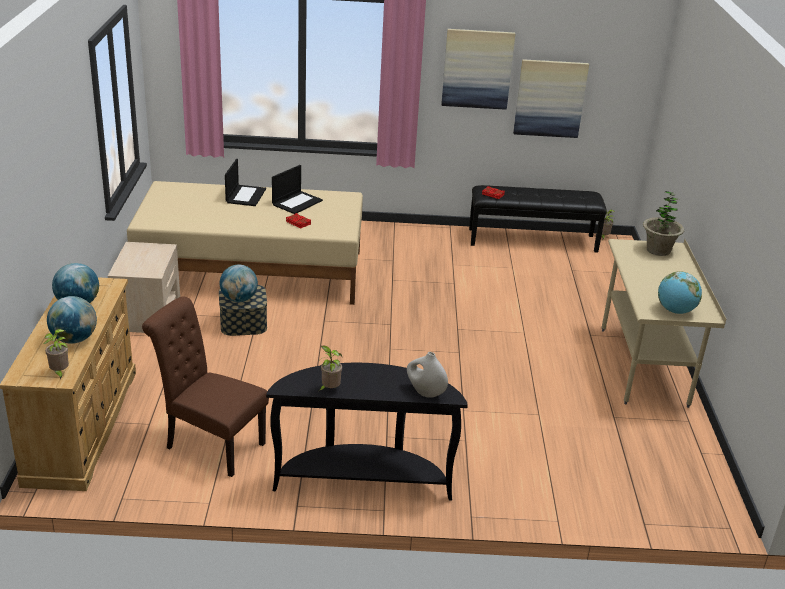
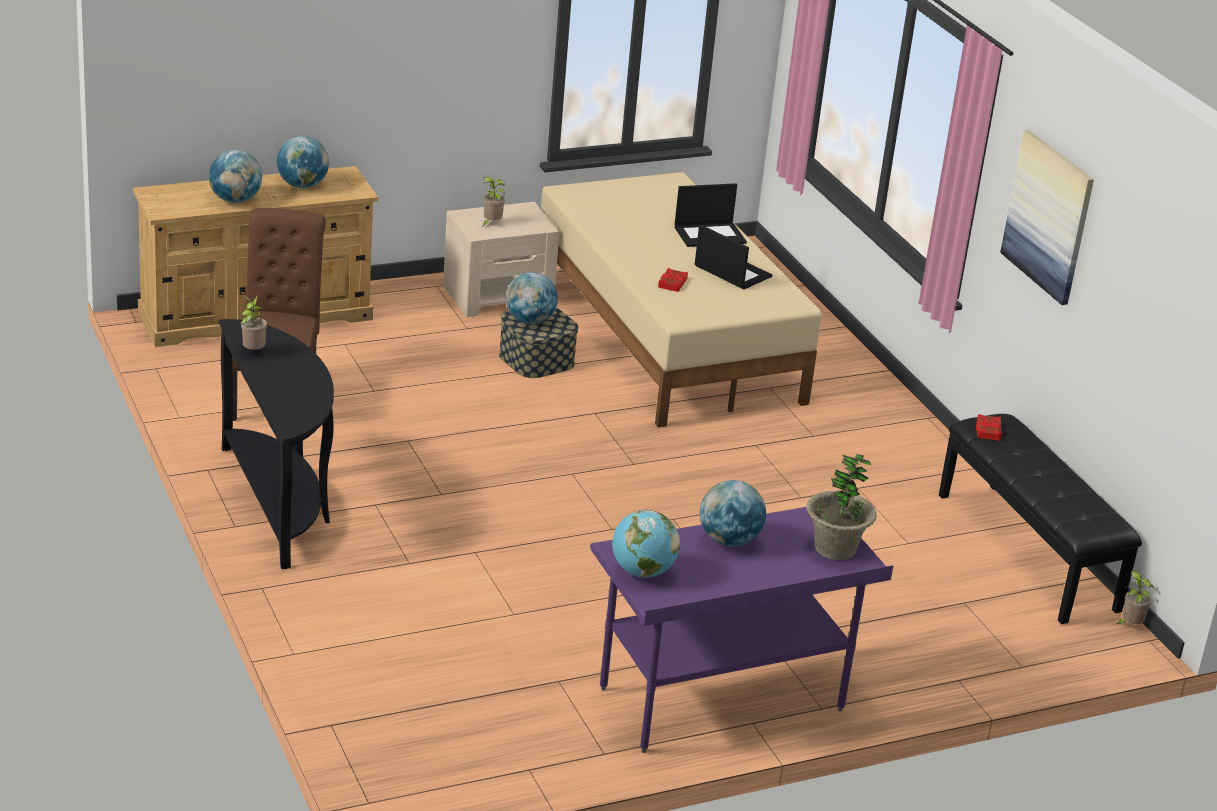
camera: 65 degrees right, 0 degrees up
(59, 373) = (171, 208): potted plant -> potted plant (491, 224)
(297, 202) = (731, 271): laptop -> laptop turned 150 degrees counterclockwise
(425, 392) = (289, 409): white vase -> none
(550, 98) = (1116, 320): picture -> none
(643, 366) = (722, 700): beige desk -> purple desk
(645, 276) = (729, 540): none -> globe

